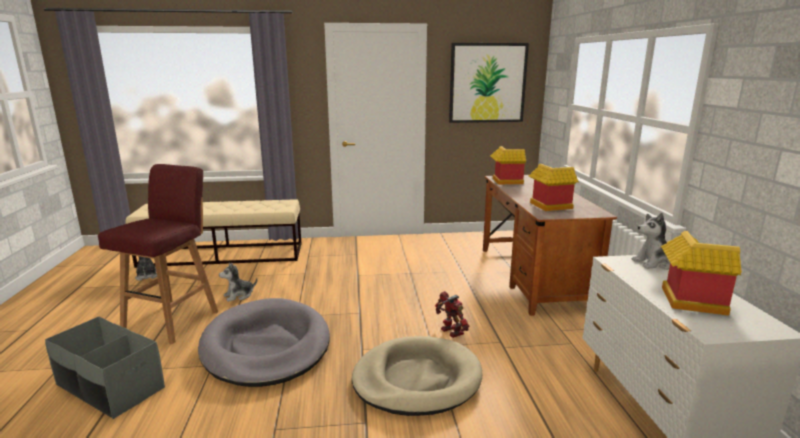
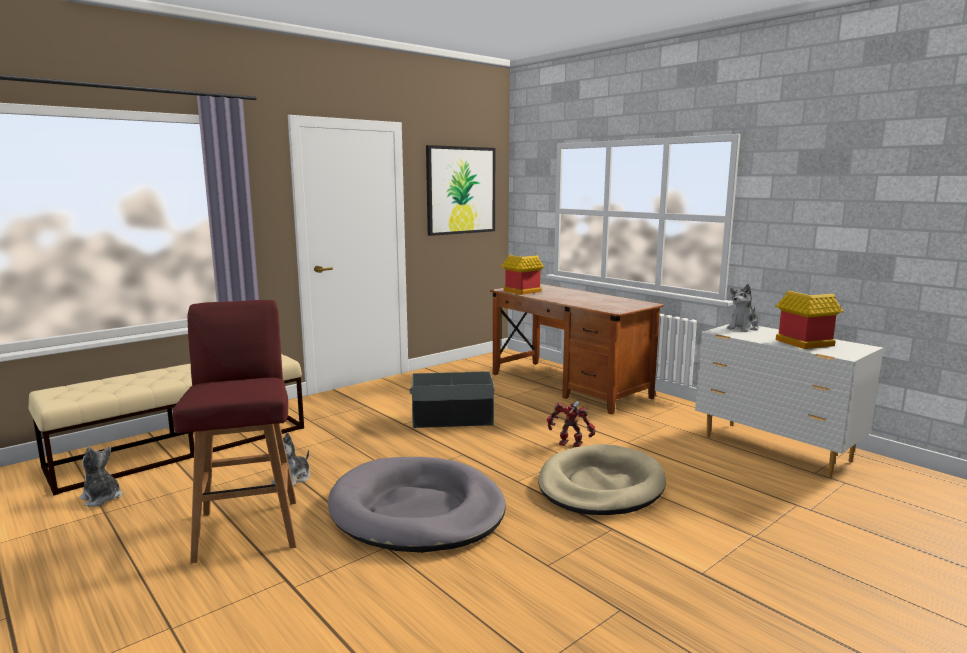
camera: 35 degrees left, 5 degrees down
(110, 387) = (294, 612): grey storage box -> grey storage box (452, 419)
(548, 206) = (602, 305): toy house -> none

